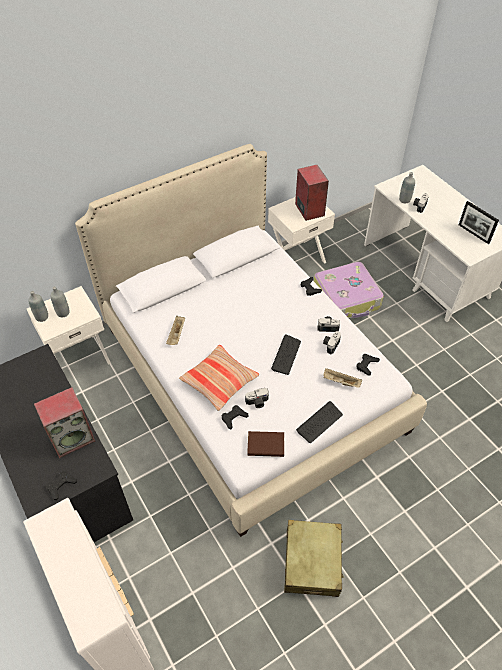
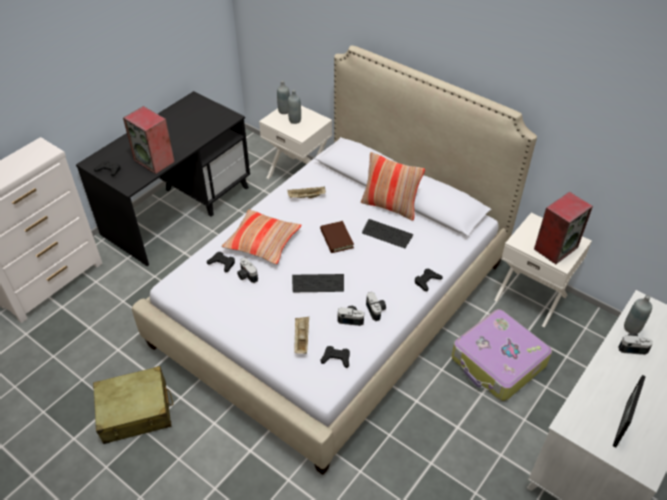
camera: 70 degrees right, 5 degrees down
(218, 283) = (390, 206): none -> pillow
(265, 445) = (198, 295): brown book -> brown book (336, 238)
(319, 422) = (240, 332): keyboard -> keyboard (387, 234)

